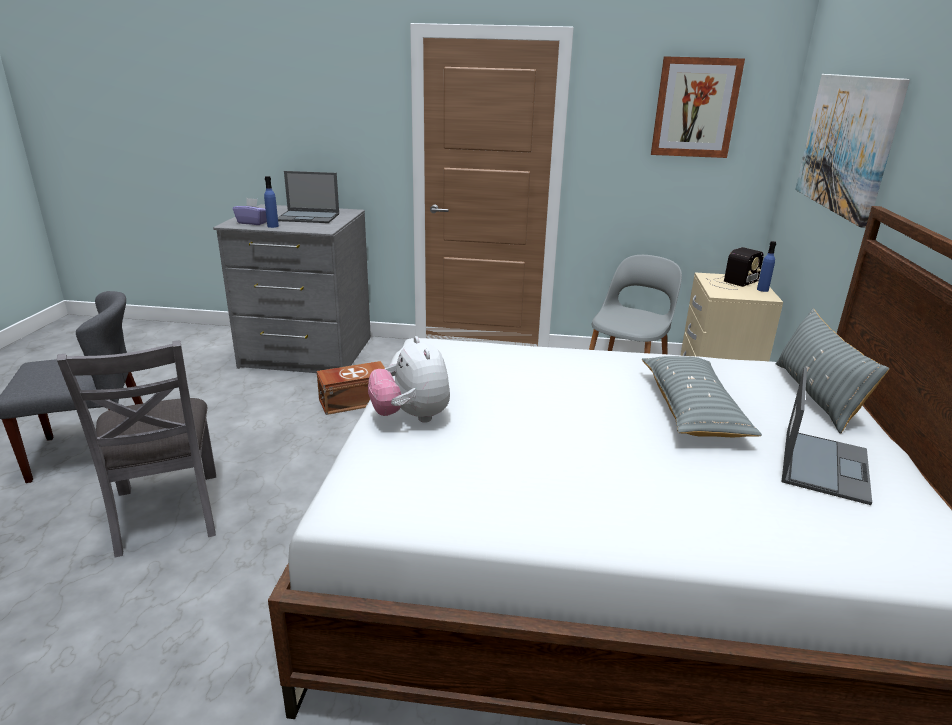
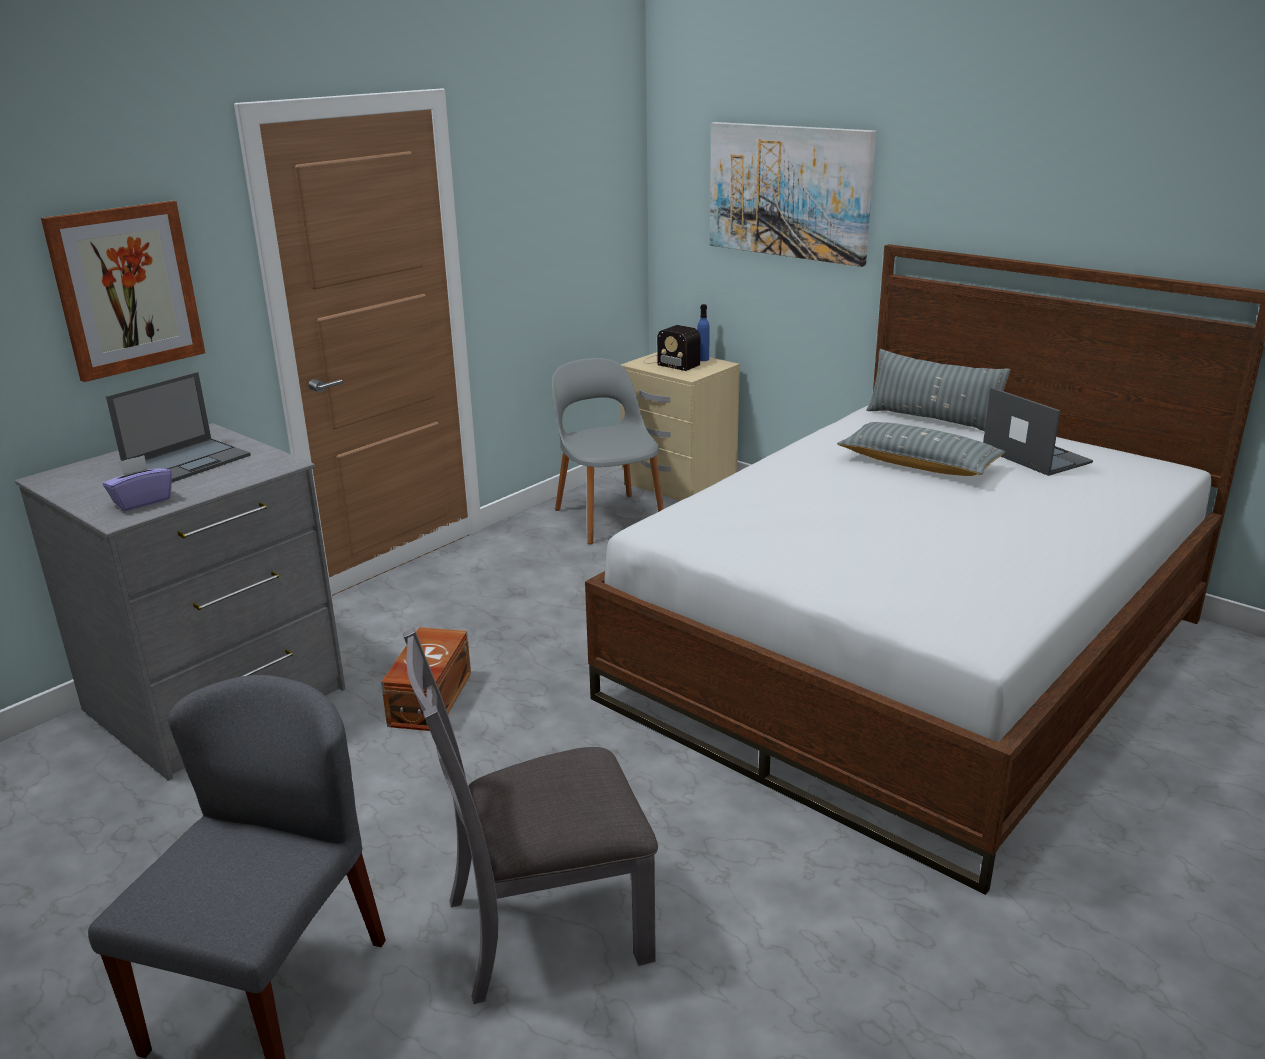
camera: 55 degrees left, 0 degrees up
(167, 512) = (545, 928): grey chair -> grey chair turned 150 degrees clockwise
(273, 226) = (194, 491): blue bottle -> none
(411, 417) = (830, 575): plush toy -> none
(695, 108) = (573, 172): picture -> picture (126, 289)
(732, 283) = (669, 362): radio -> radio turned 135 degrees clockwise

